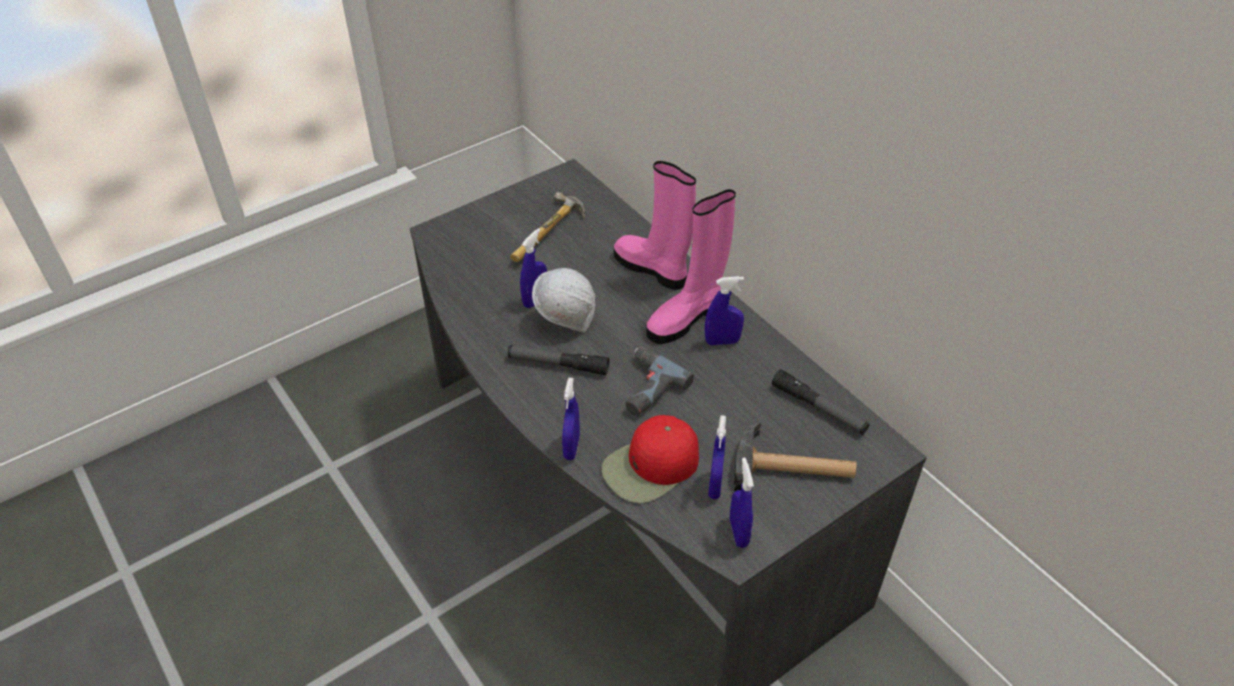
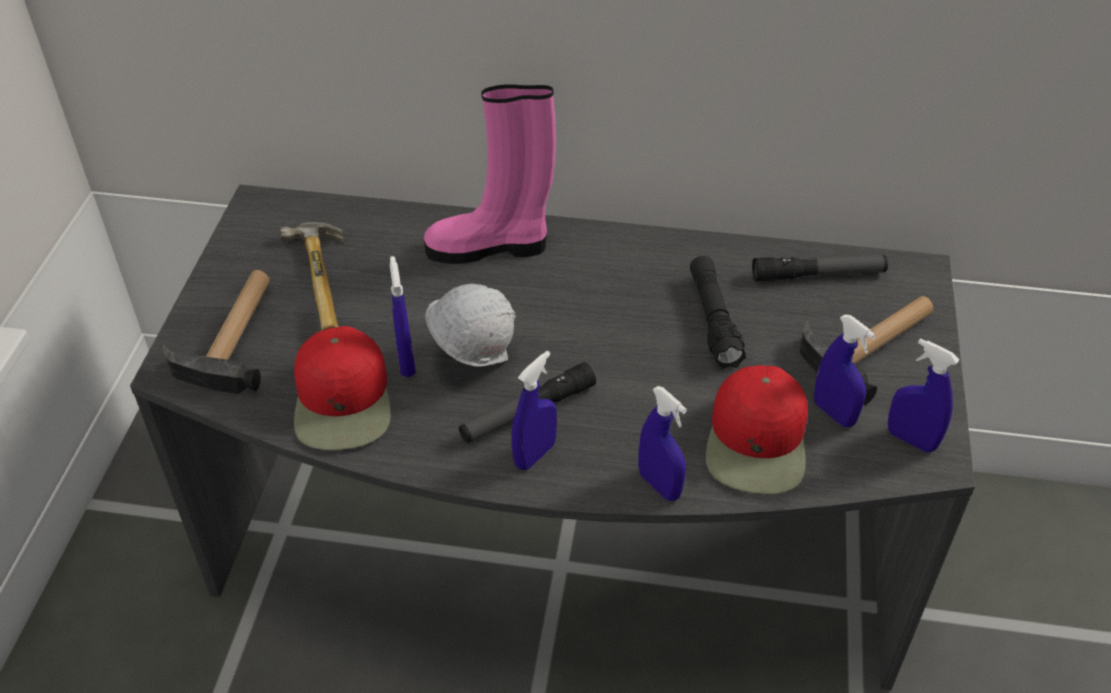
camera: 45 degrees left, 0 degrees up
(478, 233) = (234, 335): none -> hammer
(484, 298) = (343, 401): none -> red cap
(645, 387) = (645, 370): power drill -> none
(687, 318) = (591, 273): pink boot -> none
(719, 389) = (713, 320): none -> black flashlight
(722, 341) = (654, 273): blue spray bottle -> blue spray bottle (535, 455)

